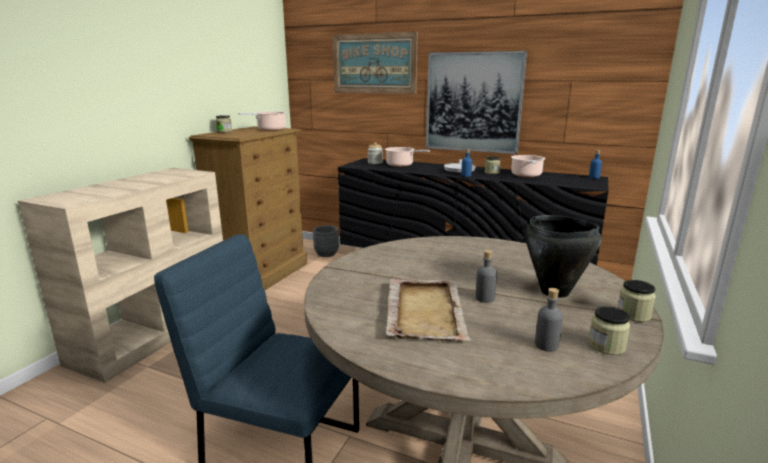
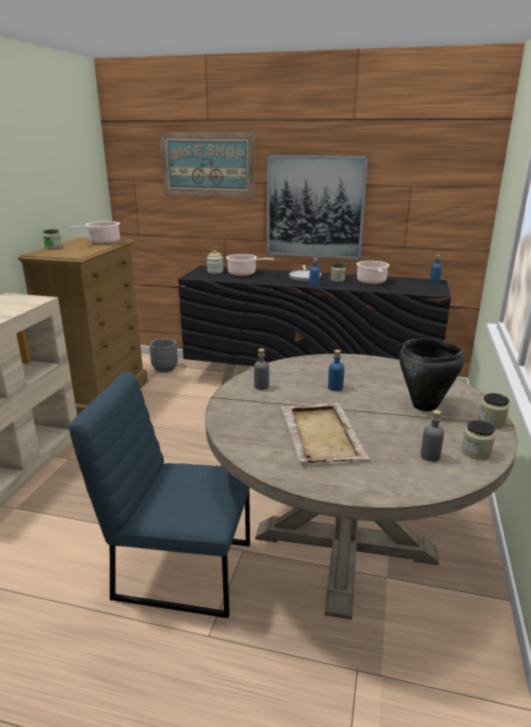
camera: 10 degrees left, 5 degrees up
(458, 267) = (335, 388): none -> blue bottle
(485, 298) = (368, 417): grey bottle -> grey bottle (261, 386)

